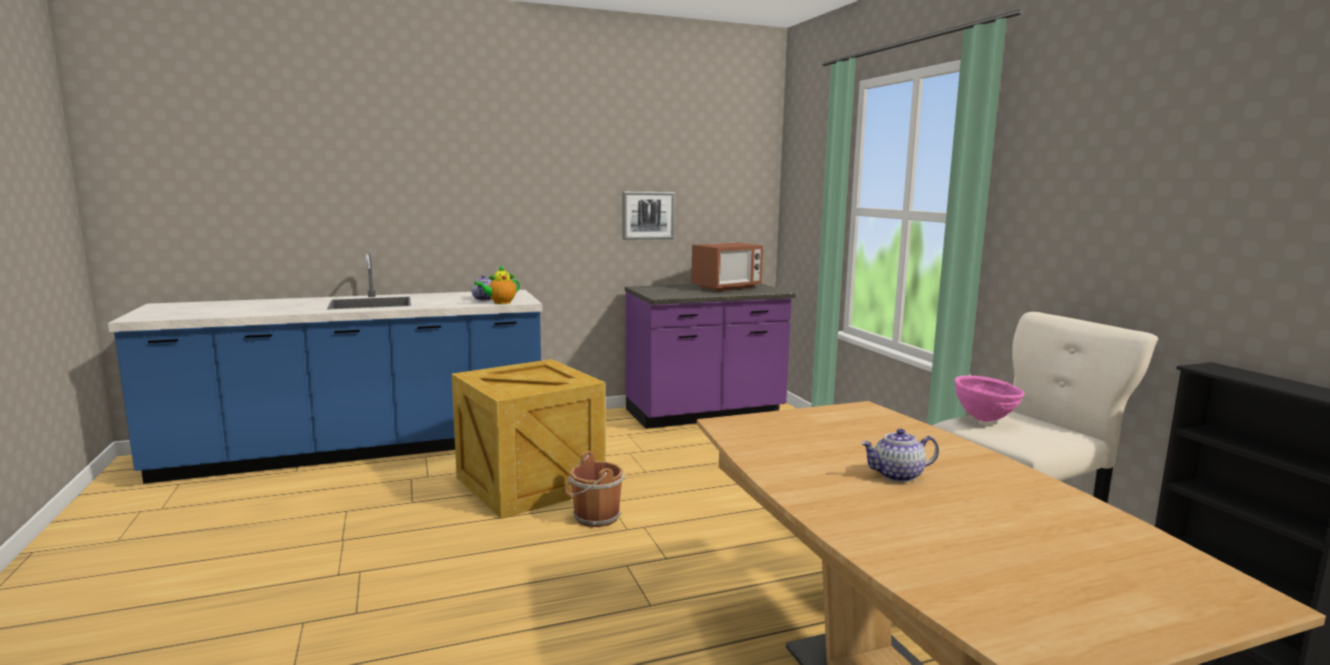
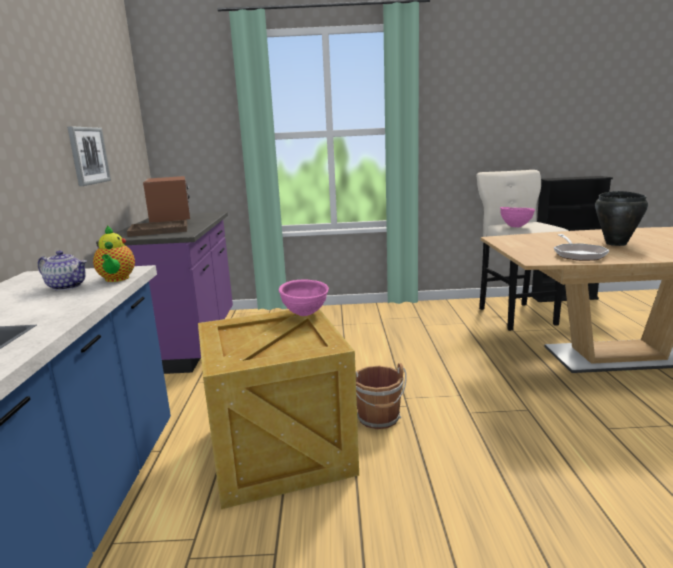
camera: 70 degrees left, 5 degrees up
(578, 381) = (305, 314): none -> pink bowl
(675, 290) = (159, 230): none -> brown tray
(781, 446) = (578, 254): none -> frying pan
(897, 475) = (616, 243): teapot -> black cooking pot

